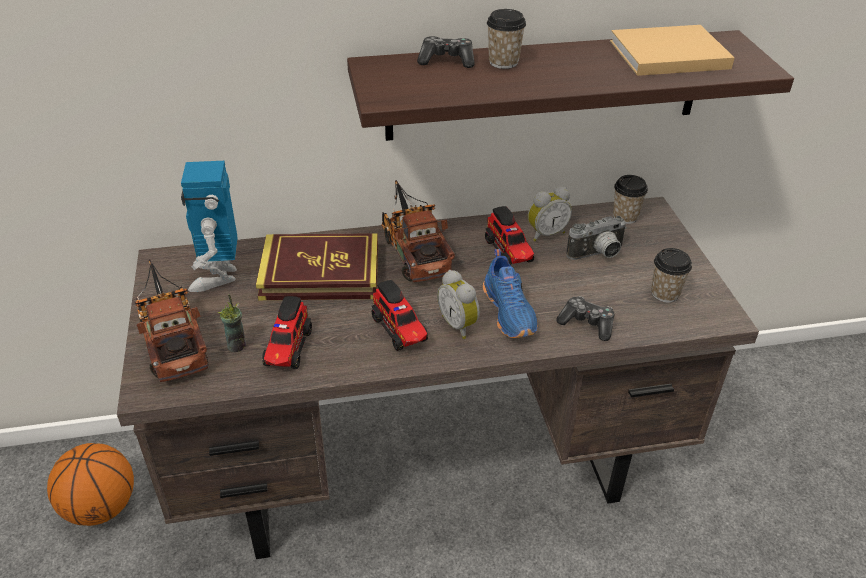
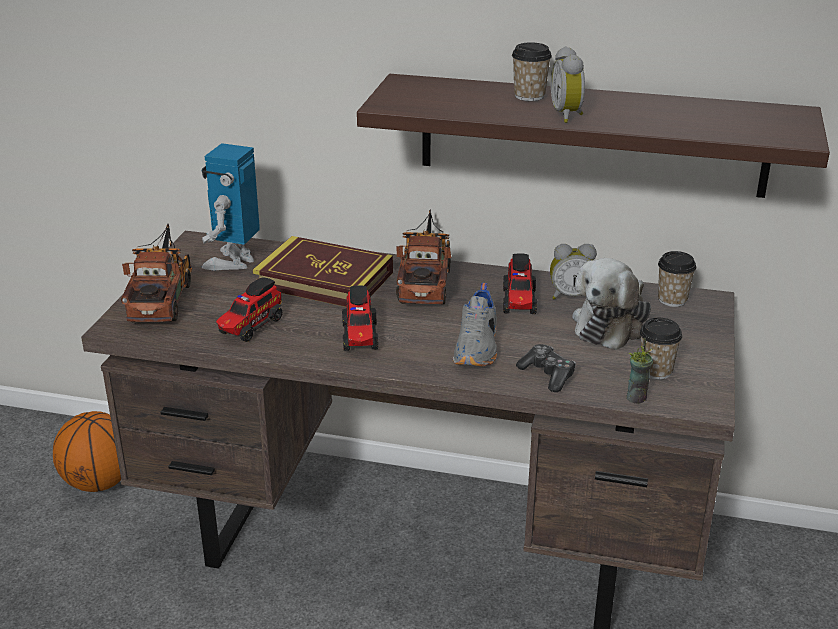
camera: 25 degrees right, 10 degrees down
(237, 345) = (210, 314): cup -> cup (636, 397)
(446, 60) = (476, 87): game controller -> none
(459, 325) = (419, 346): alarm clock -> alarm clock (568, 115)
(510, 312) = (478, 348): blue shoe -> grey shoe
(598, 255) = (611, 324): camera -> plush toy
(665, 55) = (706, 114): beige book -> none

